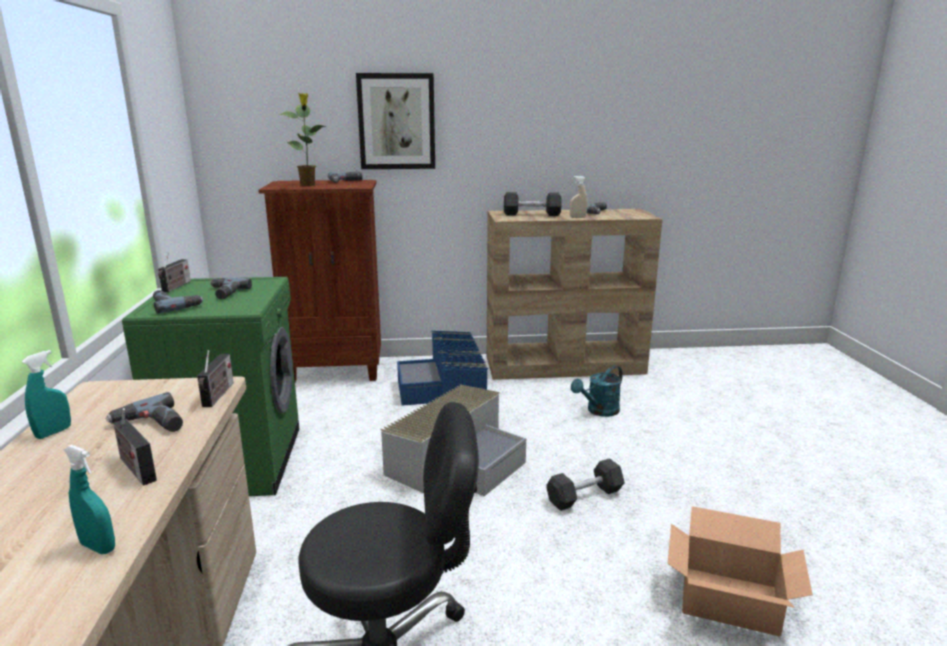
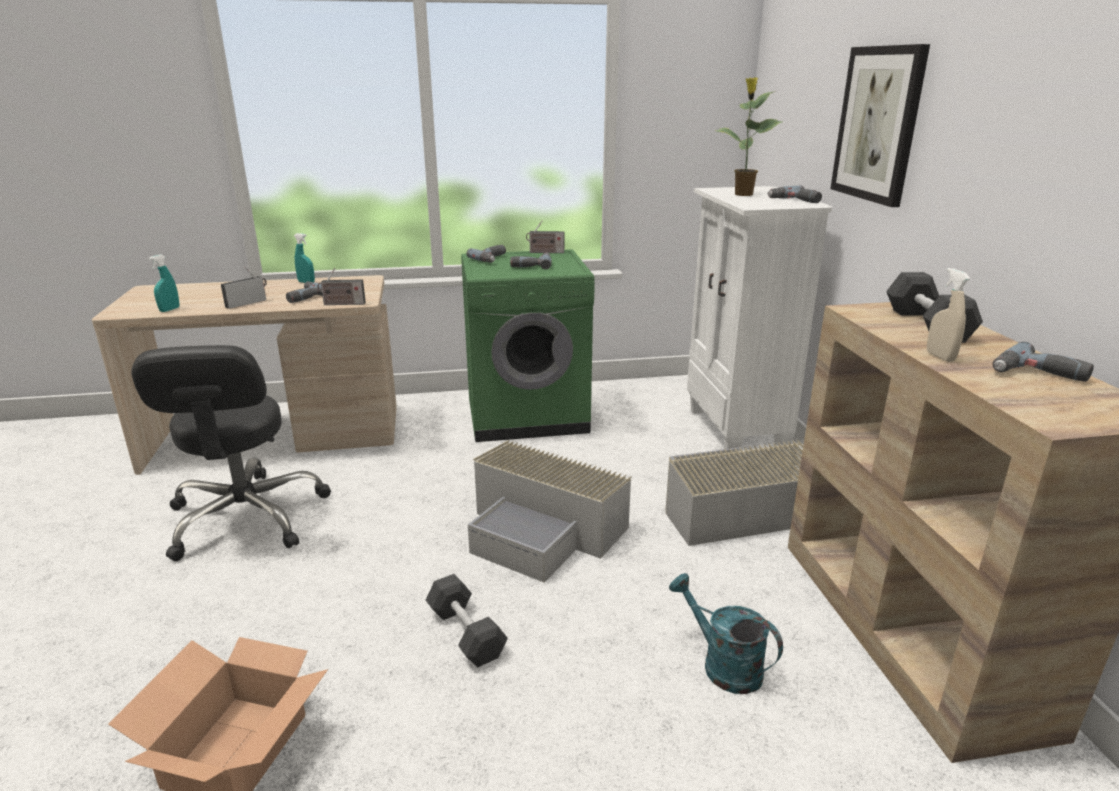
camera: 85 degrees right, 5 degrees up
(335, 373) = (734, 431): brown cabinet -> white cabinet
(446, 389) = (731, 509): blue storage box -> grey storage box

